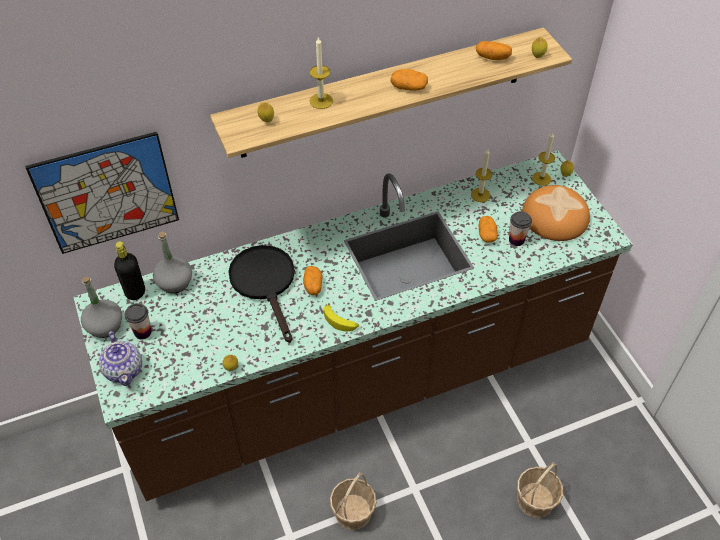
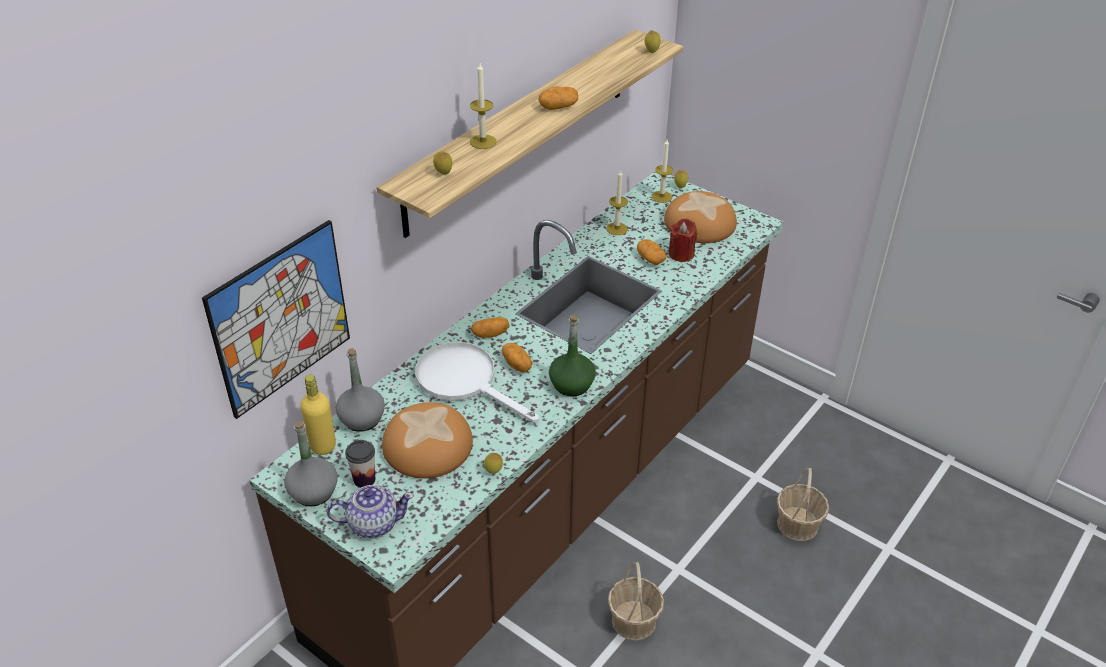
camera: 30 degrees left, 10 degrees down
(124, 369) = (373, 523): teapot -> teapot turned 45 degrees counterclockwise
(135, 292) = (323, 446): black bottle -> yellow bottle
(202, 324) = (427, 445): none -> bread
(265, 283) = (465, 381): black frying pan -> white frying pan
(340, 321) = (572, 384): banana -> green bottle
(492, 57) = (612, 63): potato -> potato (490, 334)
(516, 240) = (681, 254): cup -> red candle

